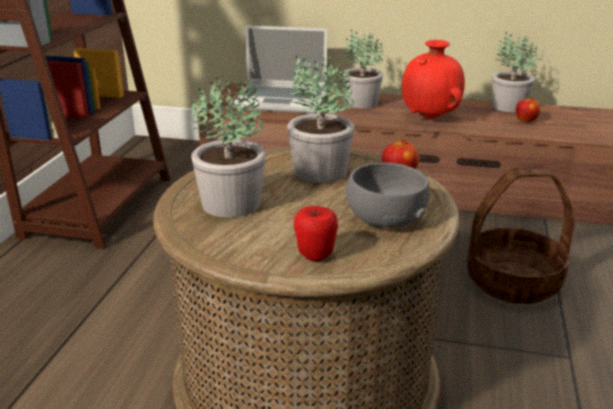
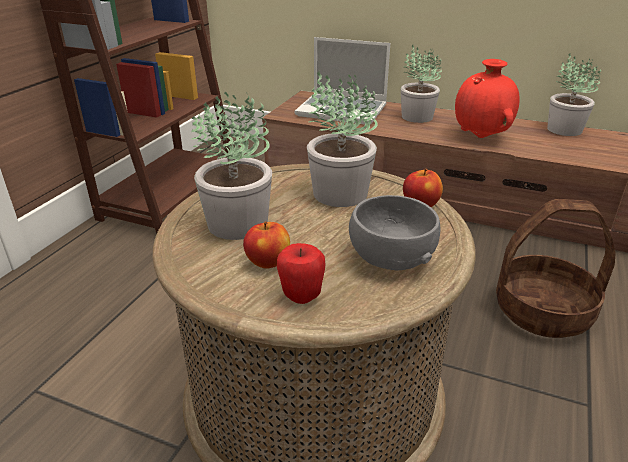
camera: 10 degrees right, 5 degrees up
(526, 120) = (579, 145): apple -> apple (268, 262)

